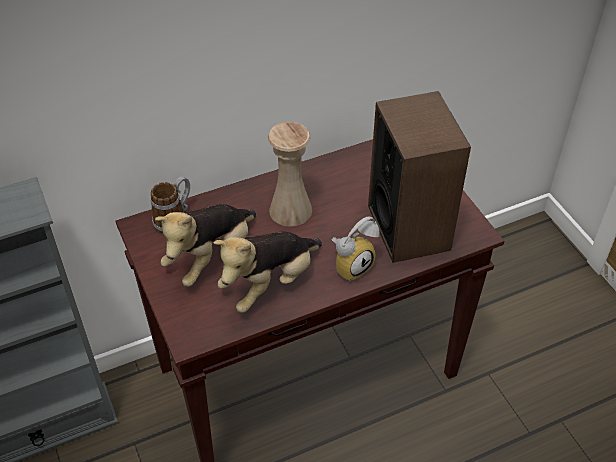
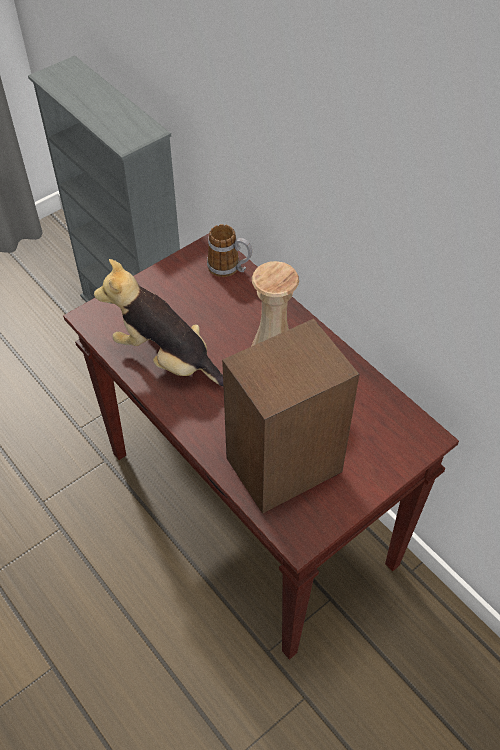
camera: 75 degrees right, 5 degrees up
(211, 257) = (189, 307): plush toy -> none
(351, 265) = (212, 421): alarm clock -> none

